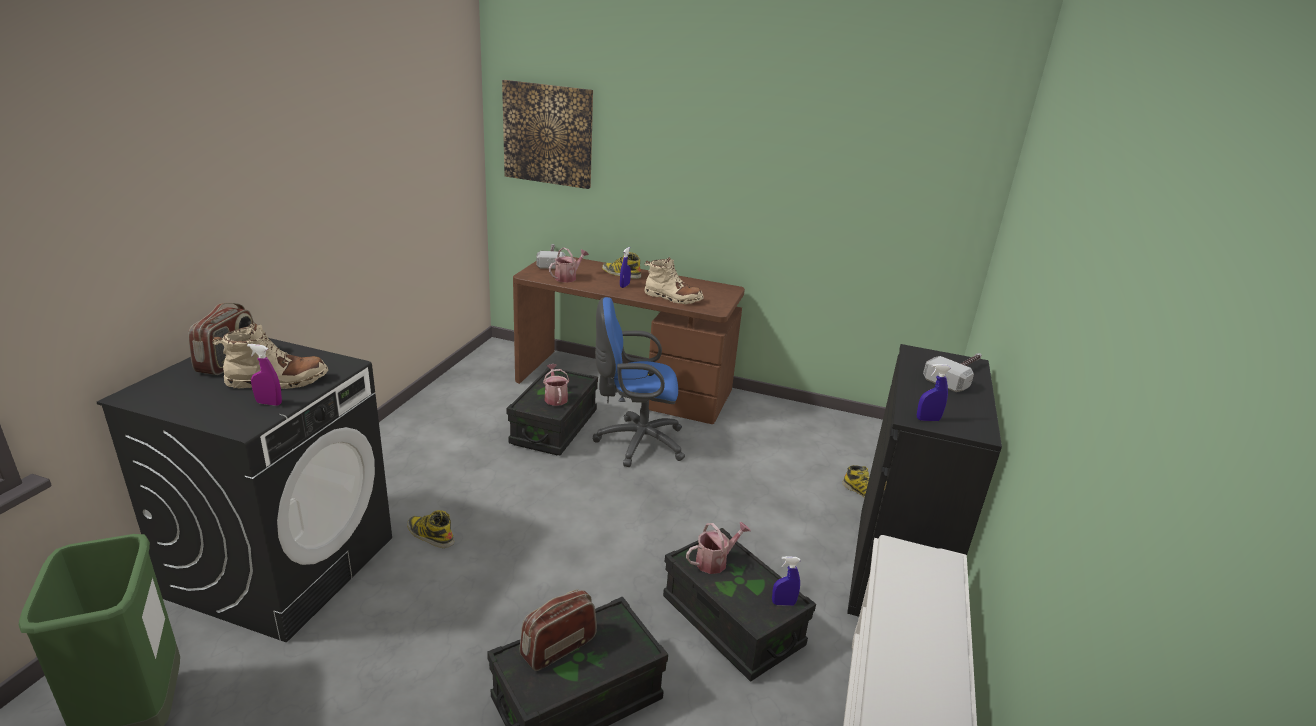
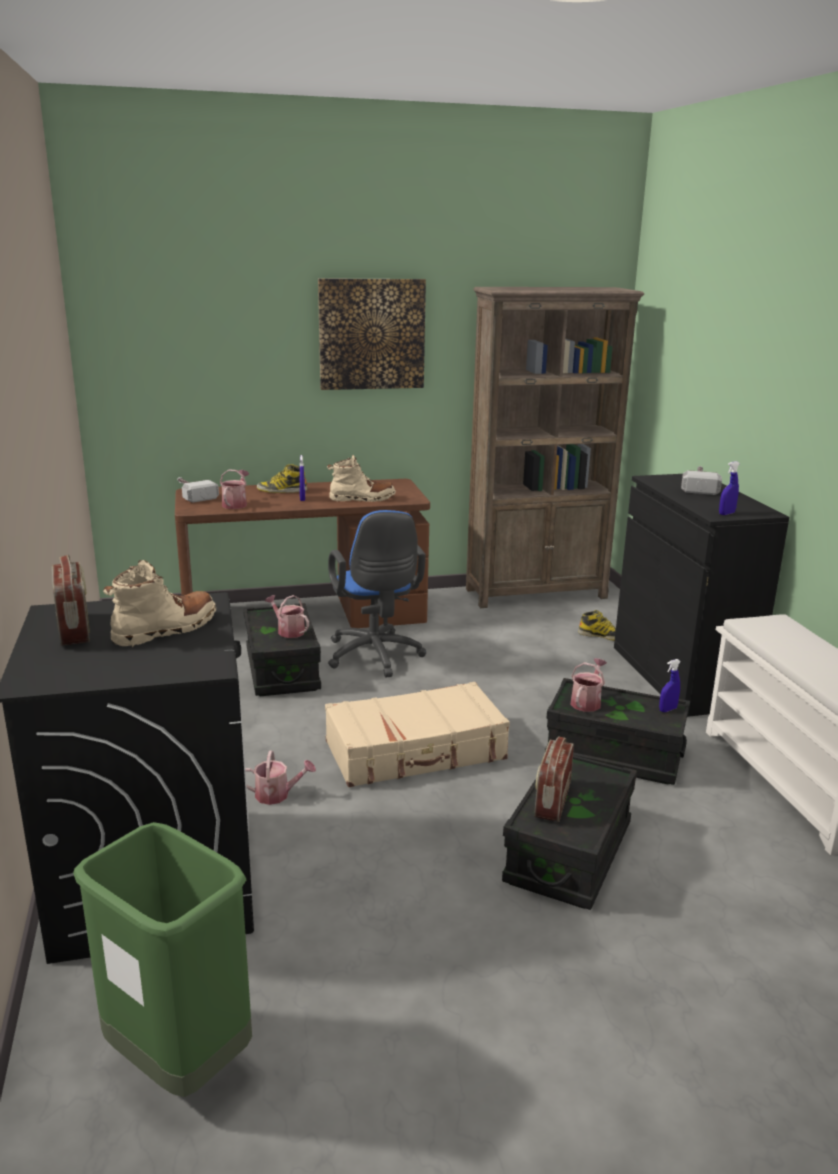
camera: 30 degrees left, 5 degrees down
(269, 403) = (196, 646): purple spray bottle -> none
(430, 535) = (277, 795): boot -> watering can
(548, 134) = (162, 348): picture -> picture (371, 334)
(568, 542) = (416, 751): none -> beige suitcase
(635, 442) = (375, 657): blue office chair -> blue office chair turned 75 degrees counterclockwise
(849, 428) = (537, 593): none -> brown bookcase

